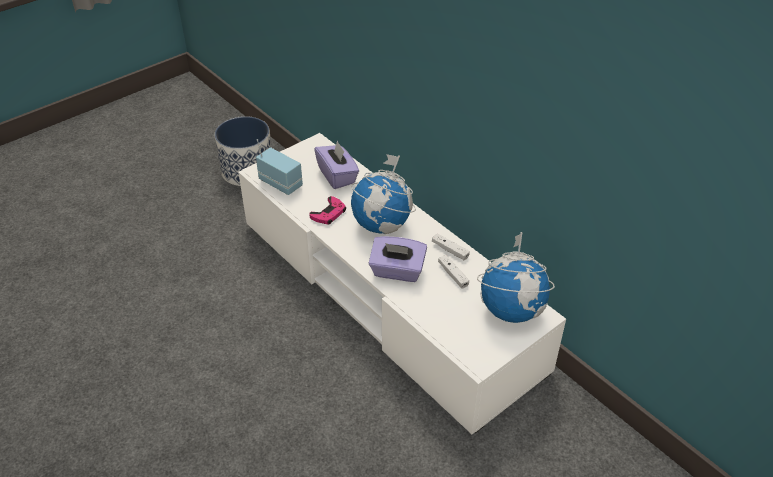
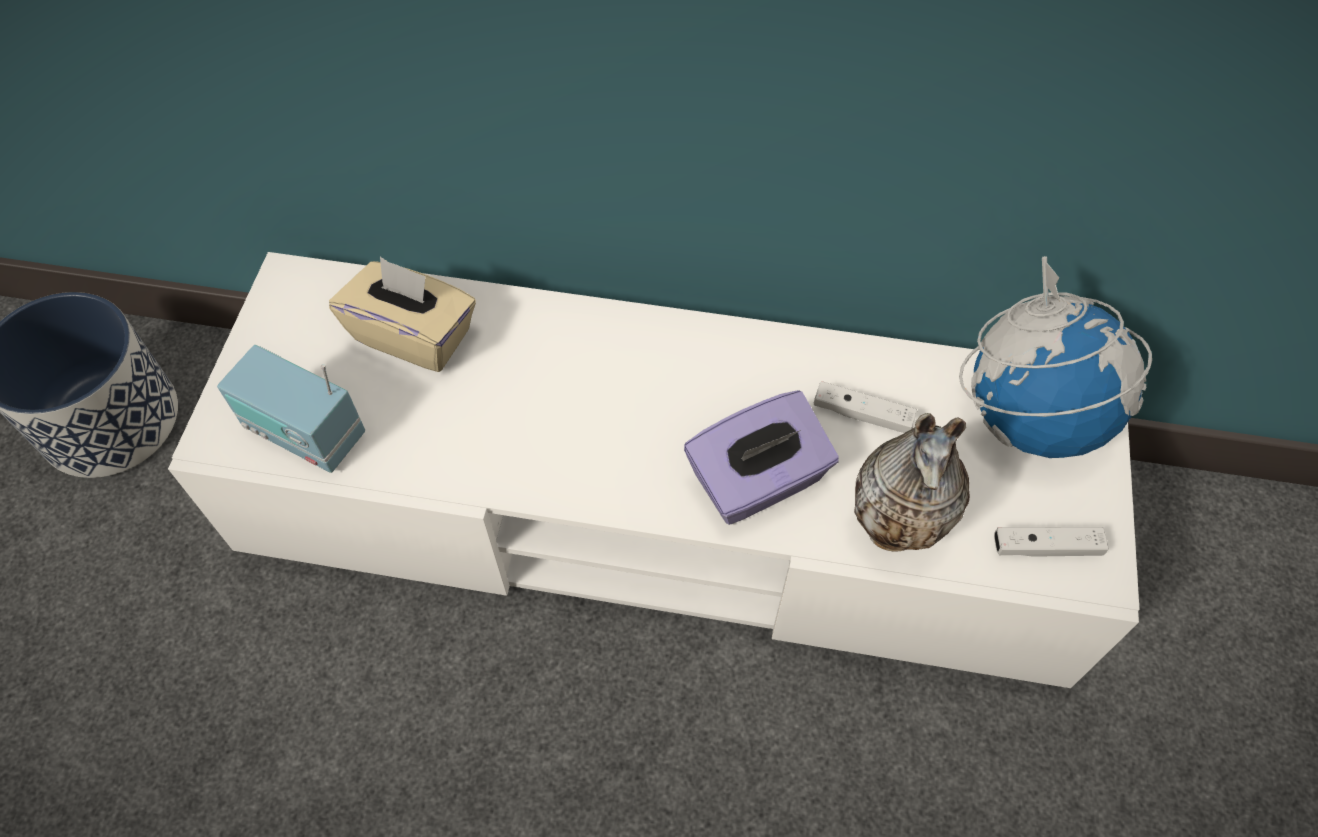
camera: 40 degrees left, 15 degrees up
(281, 183) = (304, 433): radio -> radio turned 150 degrees counterclockwise
(329, 213) = (487, 440): pink game controller -> none
(337, 176) = (414, 335): purple tissue box -> beige tissue box
(382, 225) = (622, 392): globe -> none
(427, 310) = (898, 528): none -> vase
(450, 250) = (803, 363): white game controller -> white game controller (1046, 547)

